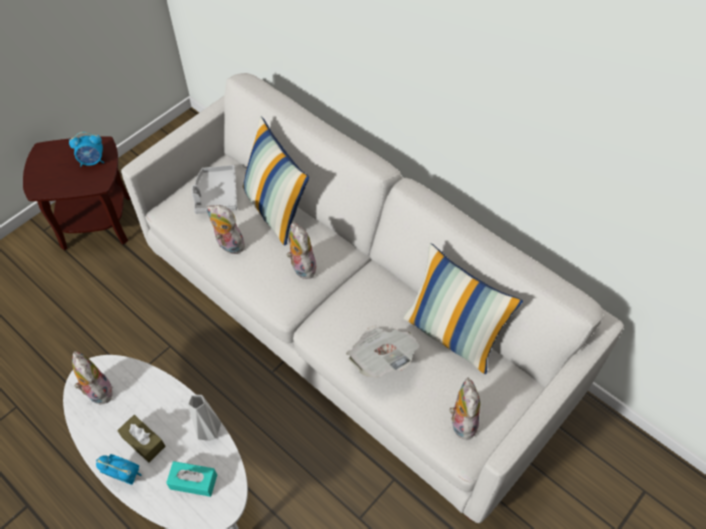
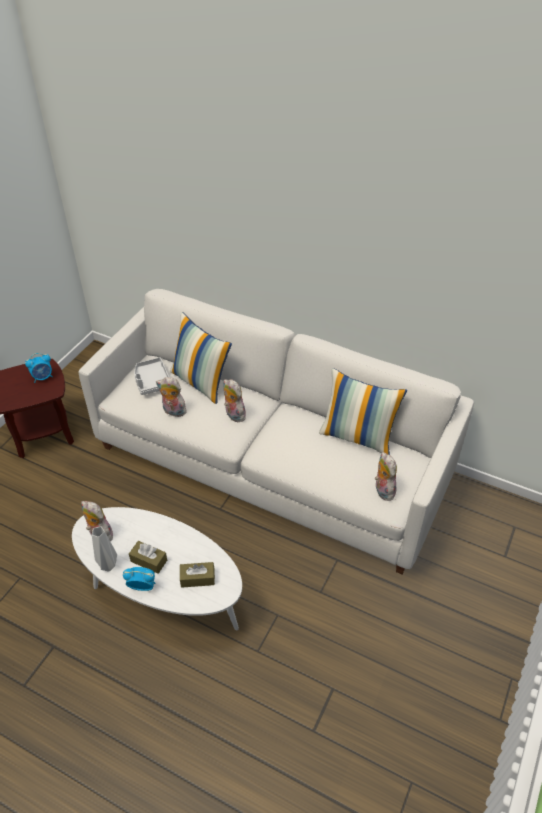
camera: 15 degrees left, 10 degrees down
(193, 482) = (197, 578): turquoise tissue box -> brown tissue box
(209, 430) = (197, 542): grey vase -> grey vase (108, 564)
(381, 358) = (313, 460): newspaper -> none

